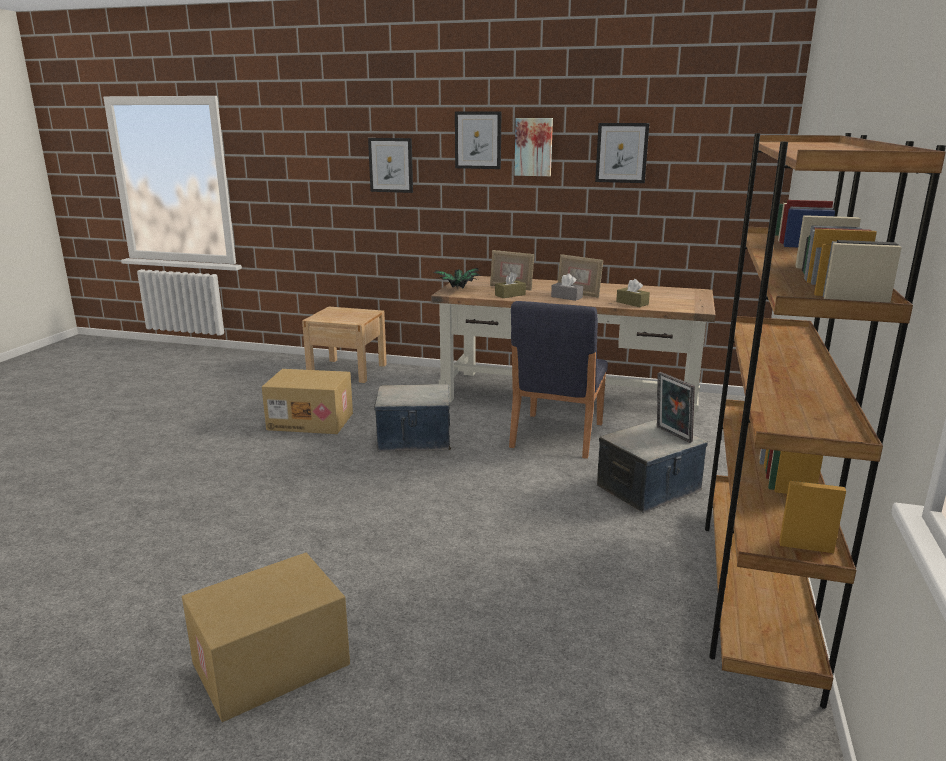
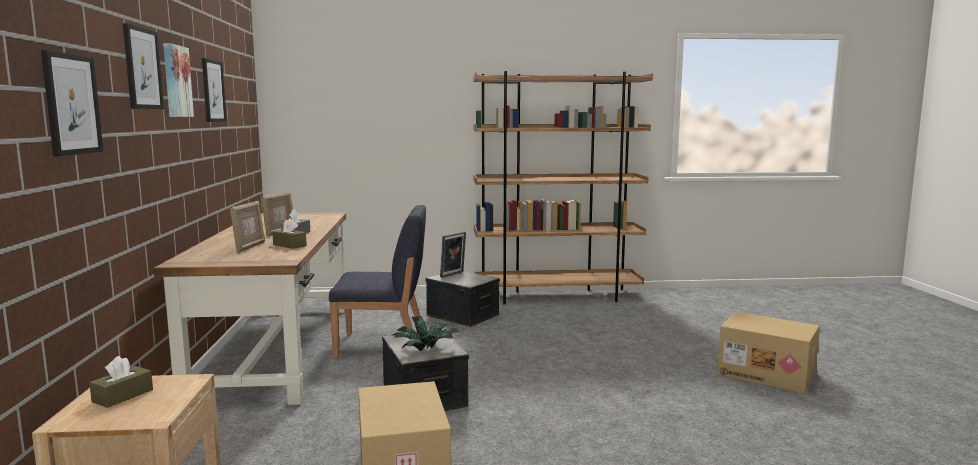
camera: 110 degrees left, 10 degrees down
(457, 289) = (262, 260): potted plant -> potted plant (426, 350)
(632, 303) = (316, 223): brown tissue box -> brown tissue box (123, 396)

